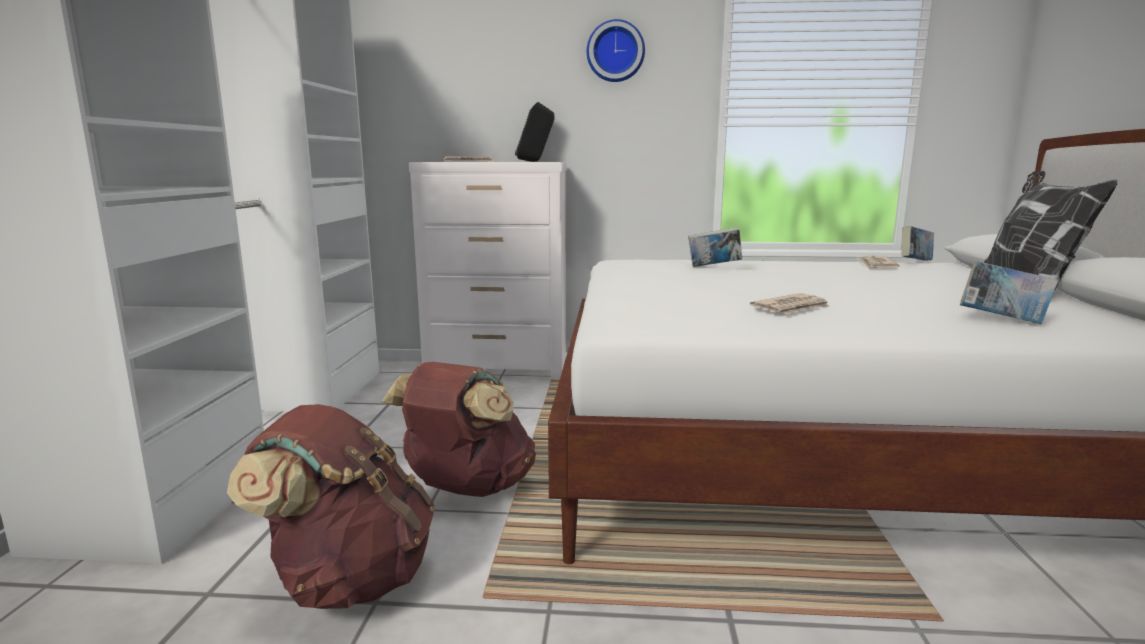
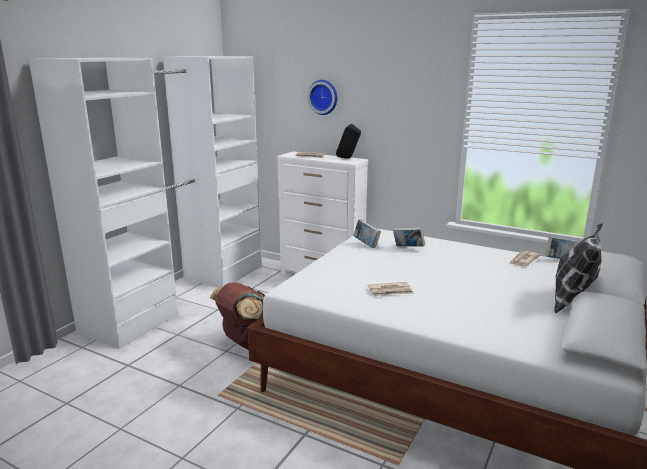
camera: 25 degrees right, 5 degrees up
(349, 579) = (176, 373): brown backpack -> none
(615, 51) = (399, 94): wall clock -> wall clock (324, 97)
(1002, 320) = (486, 323): book -> book (366, 244)

